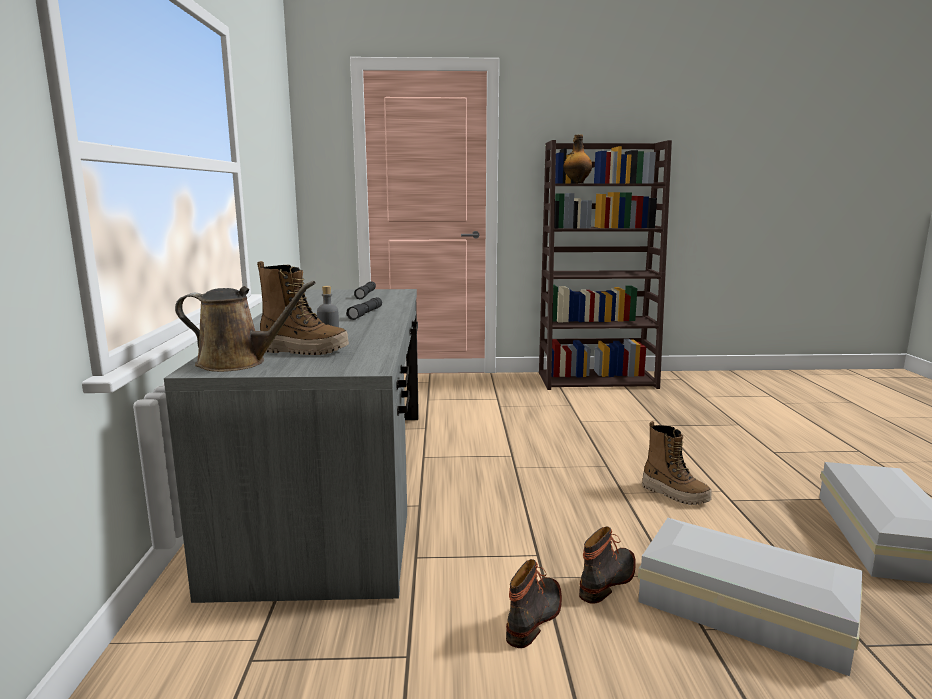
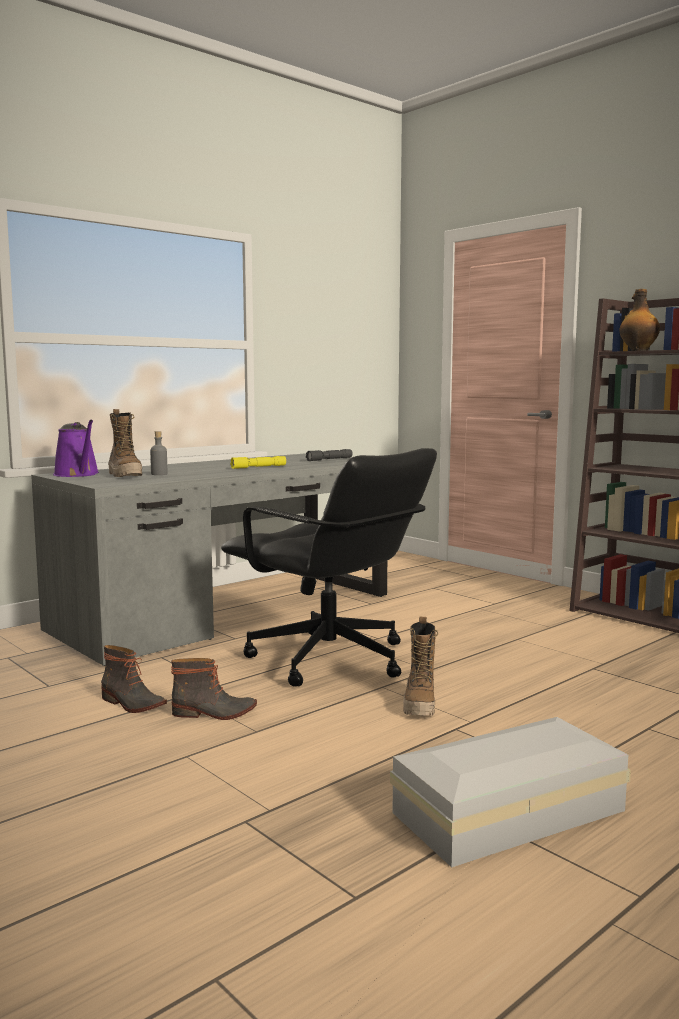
camera: 50 degrees right, 5 degrees down
(238, 363) = (78, 474): brown watering can -> purple watering can
(365, 313) = (258, 467): grey flashlight -> yellow flashlight
(535, 617) = (132, 704): boot -> boot turned 45 degrees clockwise
(539, 489) = (330, 660): none -> black office chair
(741, 607) = (239, 764): white storage box -> none

